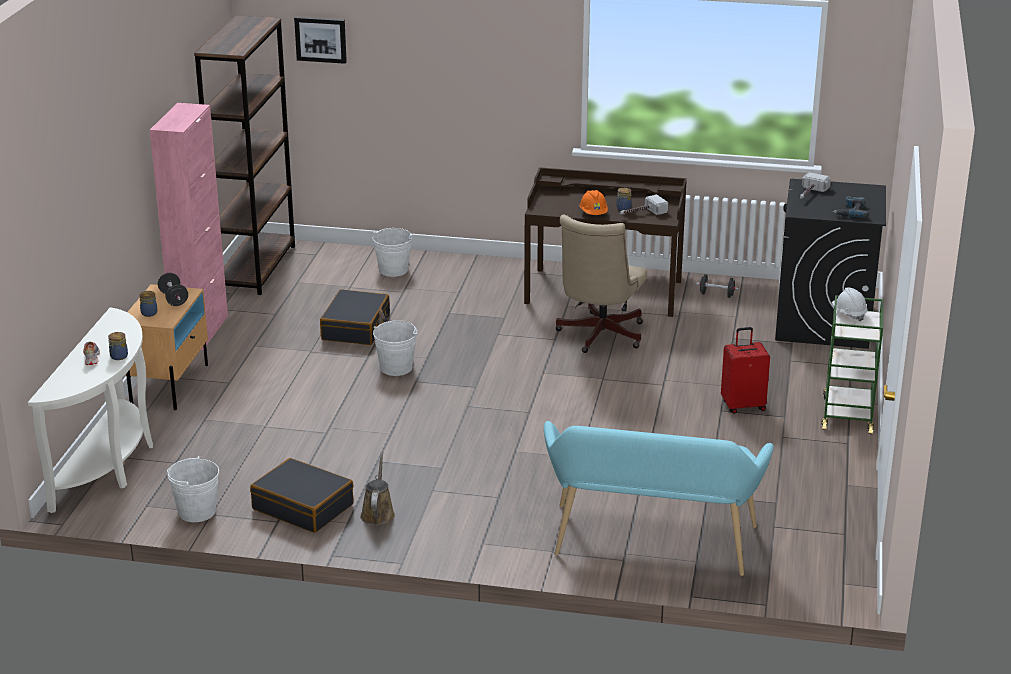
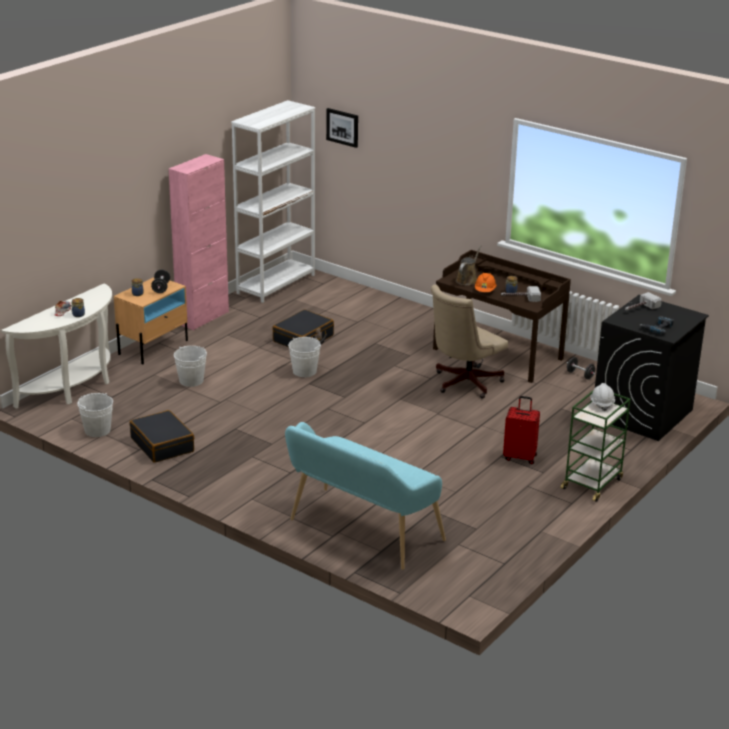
camera: 25 degrees right, 0 degrees up
(256, 268) = (276, 284): brown bookcase -> white bookcase
(378, 513) = (204, 461): brown watering can -> brown watering can (467, 280)
(393, 270) = (365, 305): white bucket -> white bucket (191, 381)

